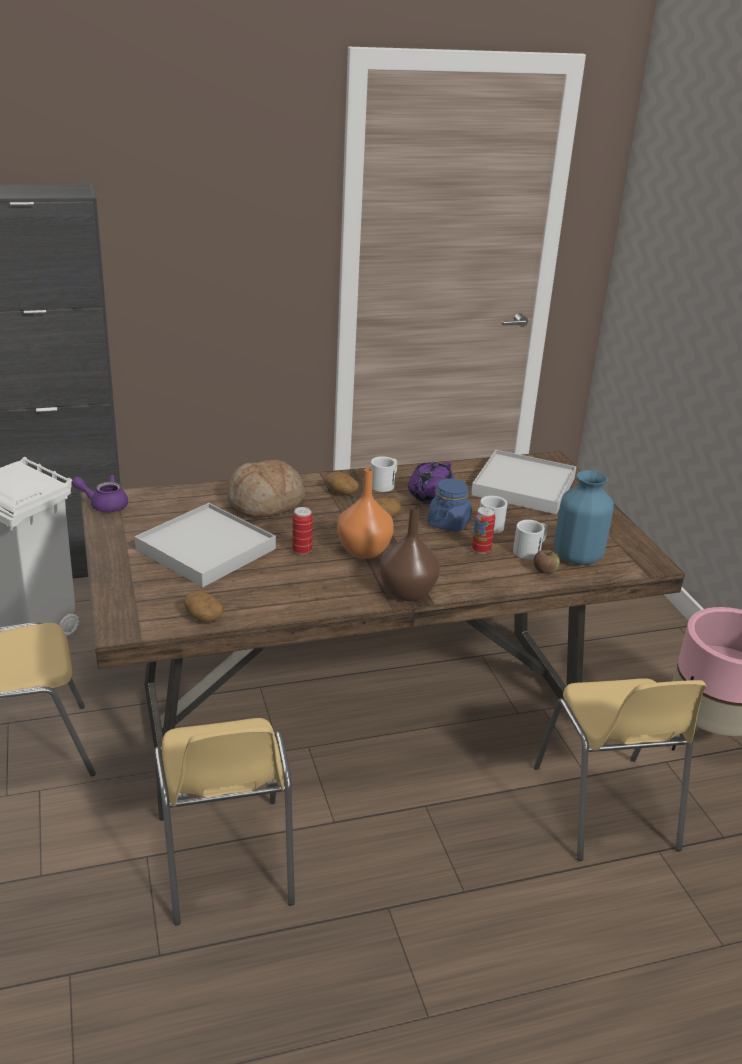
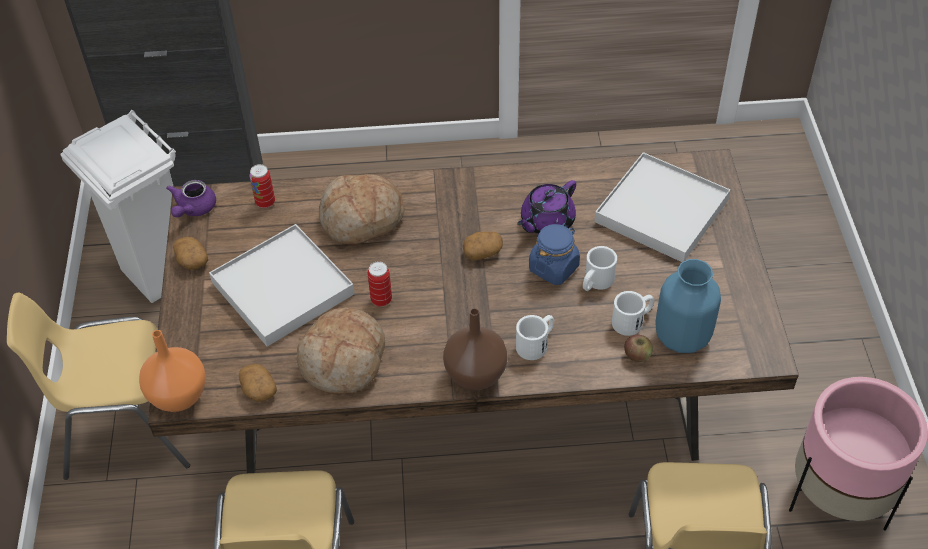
camera: 15 degrees right, 20 degrees up
(104, 505) = (193, 209): purple teapot -> purple teapot turned 90 degrees counterclockwise
(280, 591) = (344, 360): none -> bread
(341, 492) = (448, 205): potato -> potato (191, 260)
(363, 550) = (446, 305): orange vase -> orange vase (178, 395)
(385, 484) = (501, 195): white mug -> white mug (536, 343)
(481, 550) = (576, 315): can -> can (265, 202)

